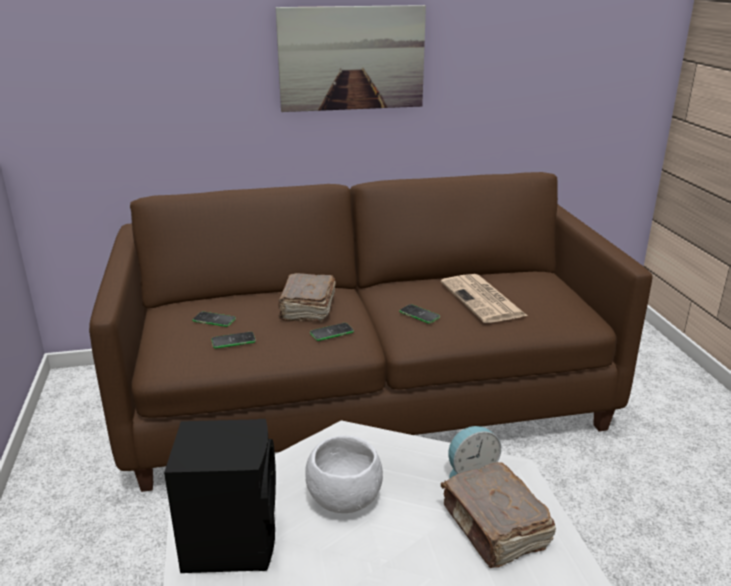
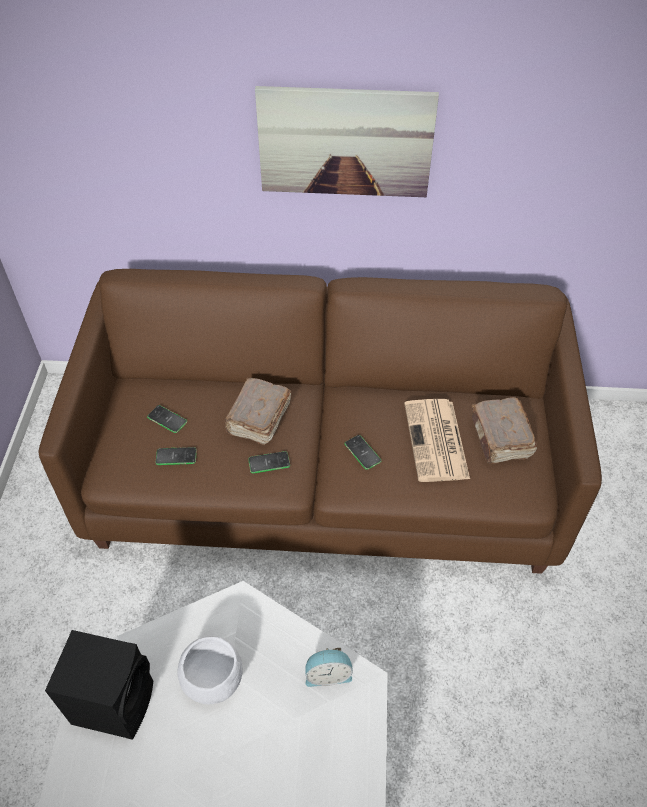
camera: 15 degrees right, 25 degrees up
(495, 528) = (320, 744): brown book -> brown book (500, 438)

